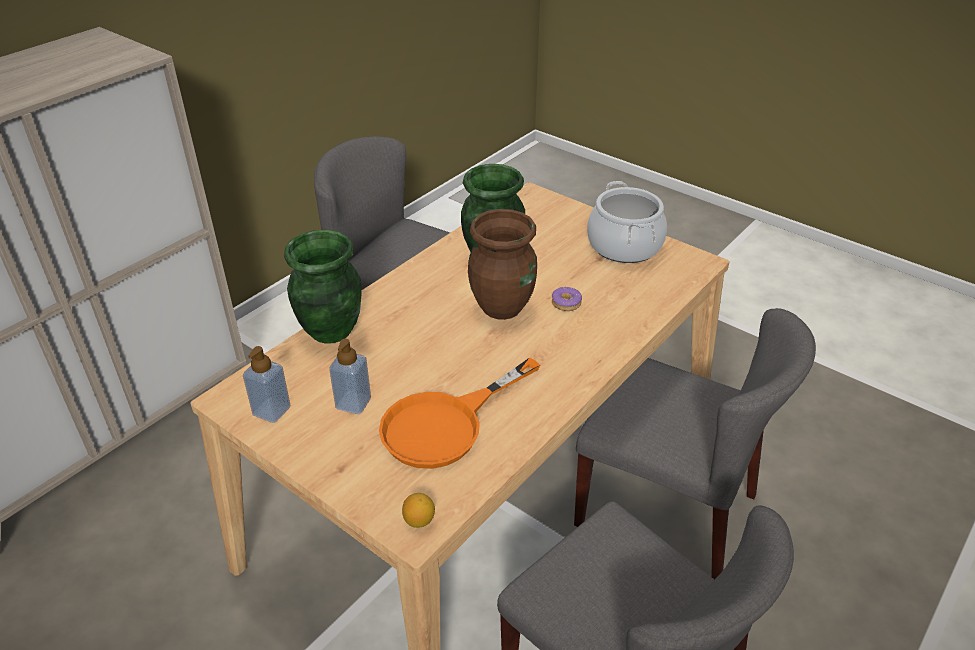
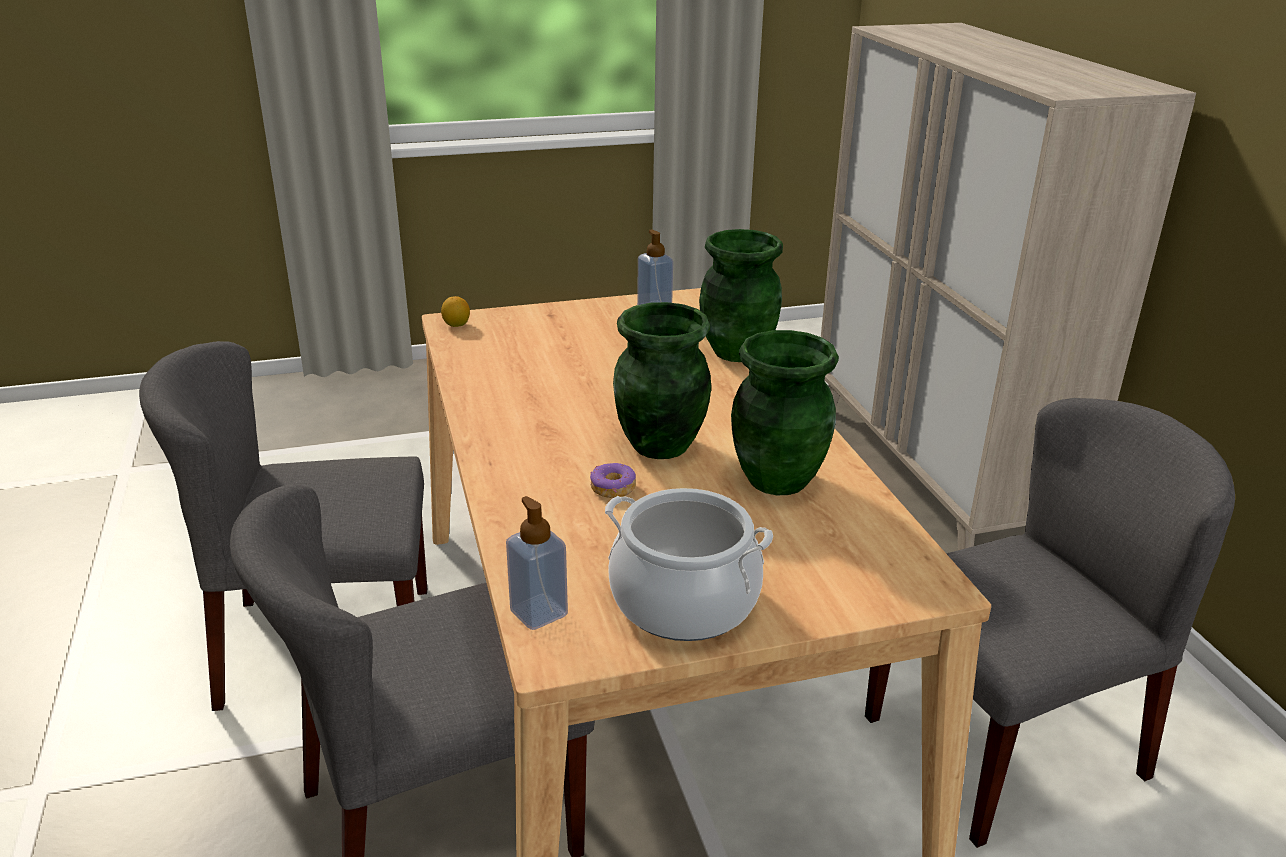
camera: 125 degrees right, 10 degrees down
(353, 403) = (617, 336): soap dispenser -> soap dispenser (538, 612)
(446, 424) = (532, 361): orange frying pan -> none
(502, 307) = (660, 446): brown vase -> green vase

